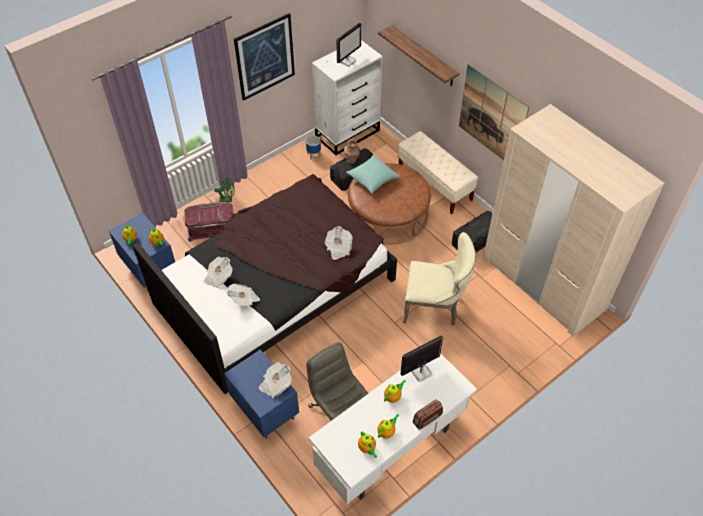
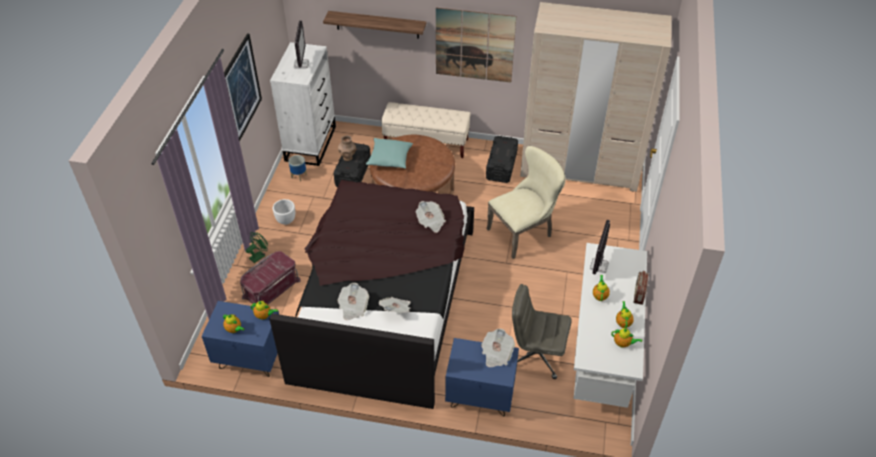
camera: 40 degrees left, 5 degrees down
(271, 184) = (286, 221): none -> white planter

